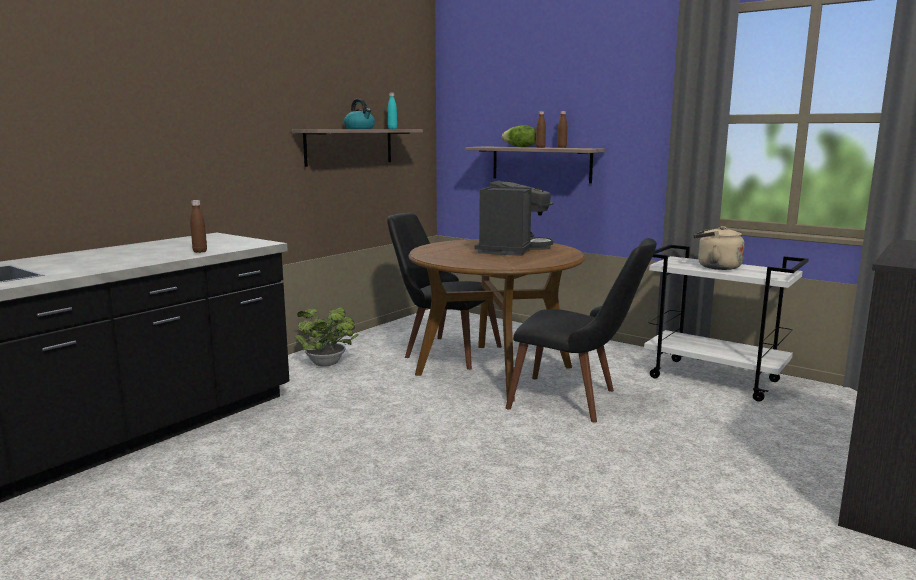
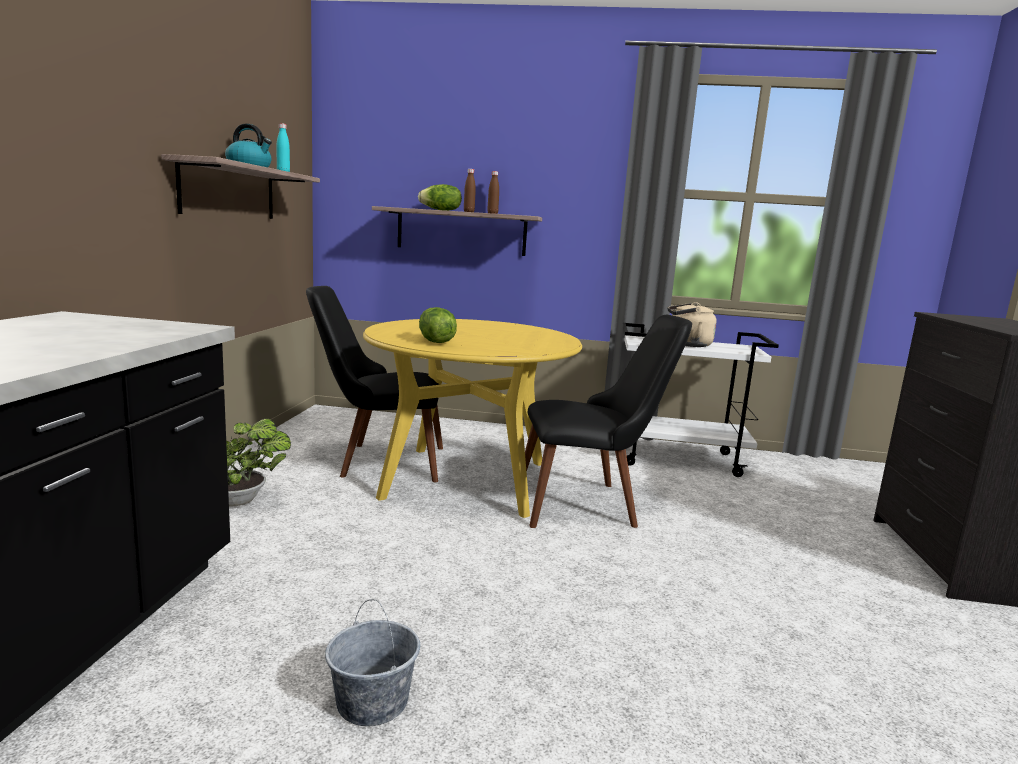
camera: 30 degrees left, 0 degrees up
(200, 251) = (102, 344): brown bottle -> none
(302, 475) = (372, 701): none -> grey bucket
(450, 257) = (435, 341): none -> lettuce
(494, 370) = (466, 479): brown dining table -> yellow dining table
(512, 249) = (485, 330): coffee machine -> none

